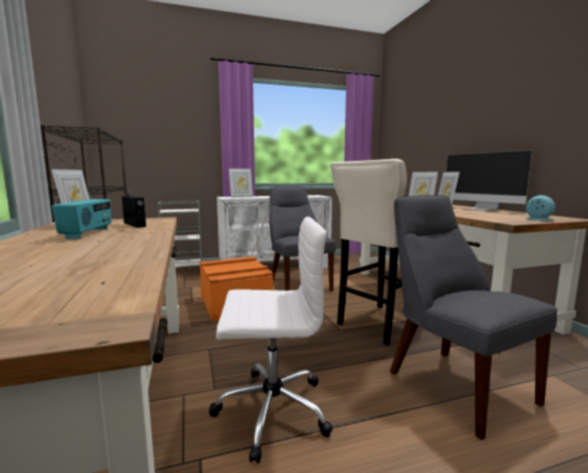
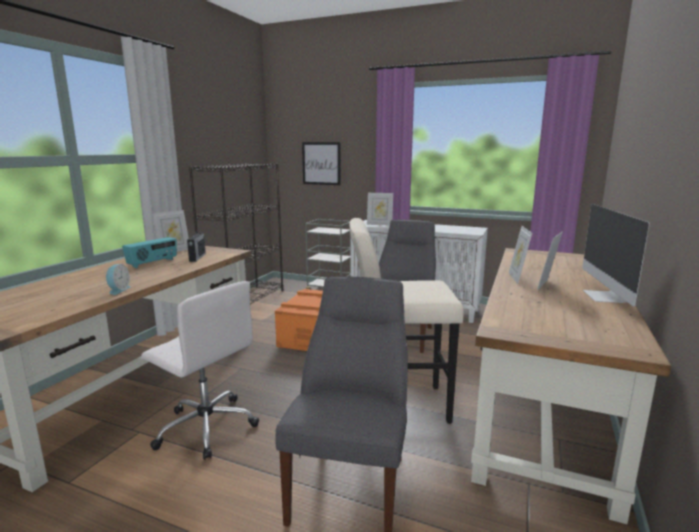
camera: 40 degrees right, 5 degrees up
(158, 145) = (321, 163): none -> picture
(537, 219) = (565, 336): alarm clock -> alarm clock (118, 290)

